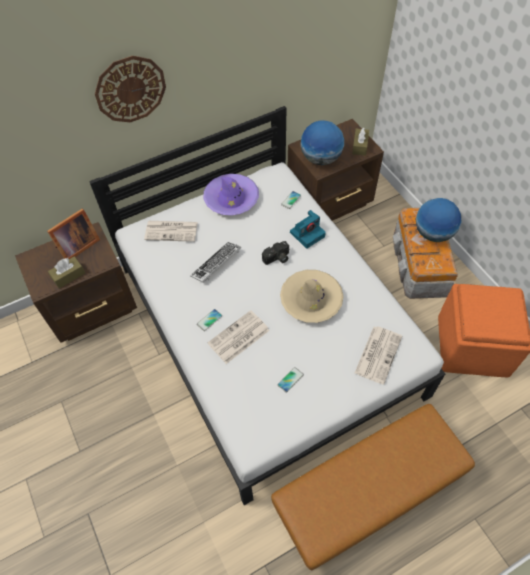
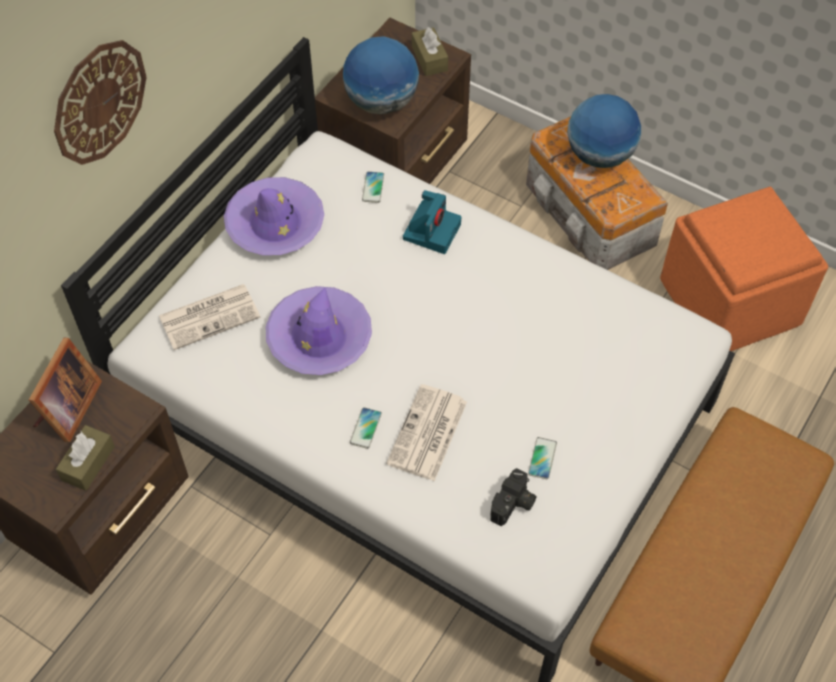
camera: 30 degrees left, 0 degrees up
(216, 264) = (319, 338): keyboard -> purple hat
(277, 258) = (410, 288): camera -> camera (513, 505)
(311, 300) = (499, 328): beige hat -> none
(378, 354) = (641, 364): newspaper -> none

